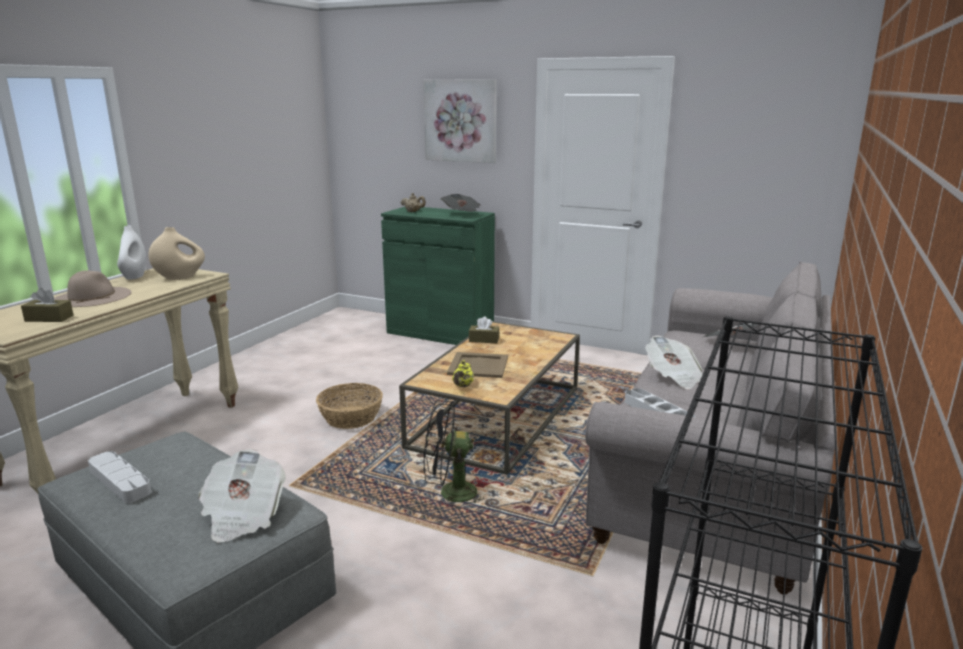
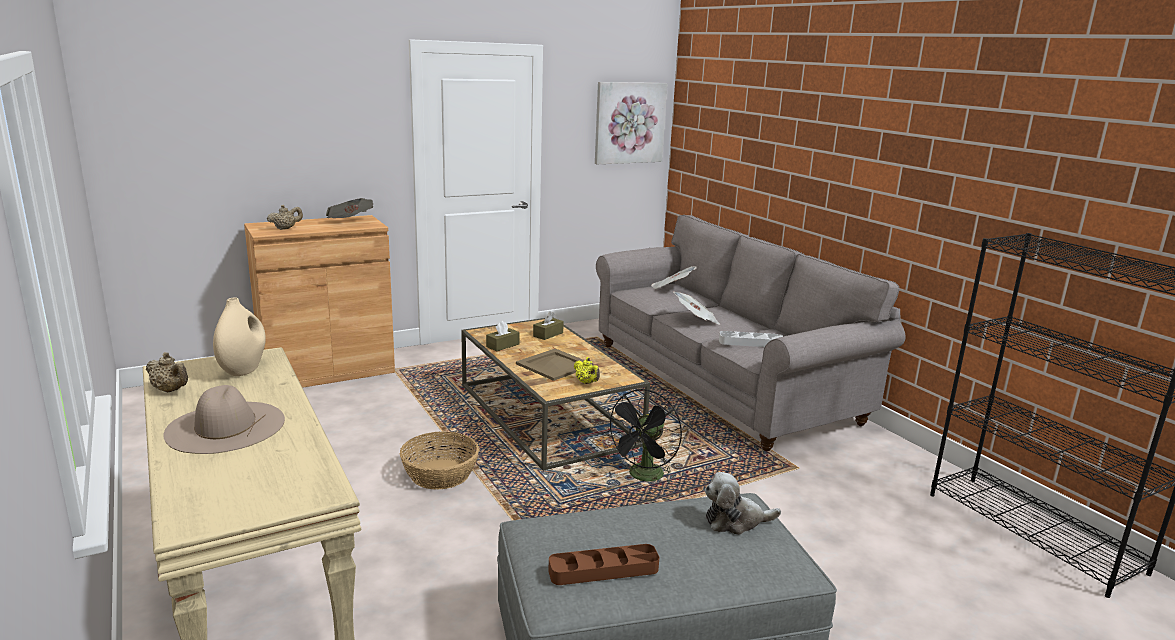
camera: 55 degrees left, 0 degrees up
(49, 318) = (286, 462): brown tissue box -> brown tissue box (548, 334)
(120, 481) = (603, 570): grey tray -> brown tray
(135, 276) = (170, 390): white vase -> beige teapot
(243, 515) = (735, 521): newspaper -> plush toy
(440, 332) = (327, 371): green cabinet -> brown cabinet
(461, 121) = (316, 109): picture -> picture (629, 123)

